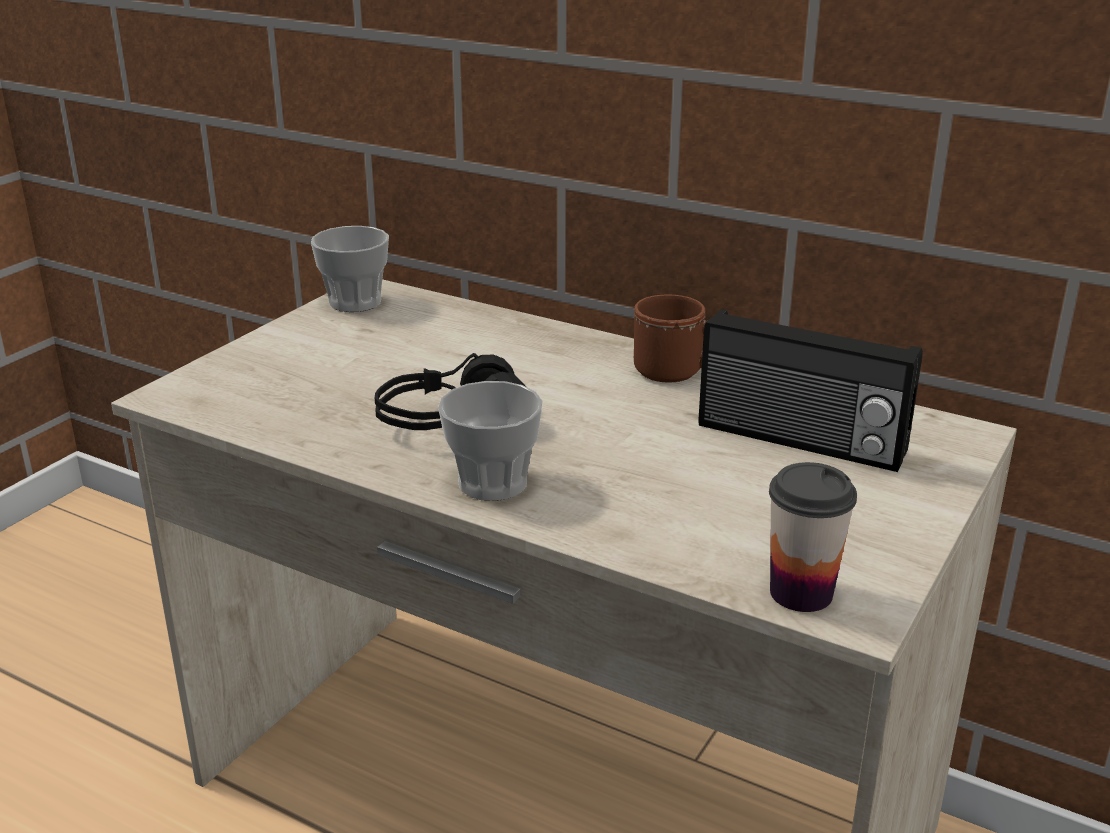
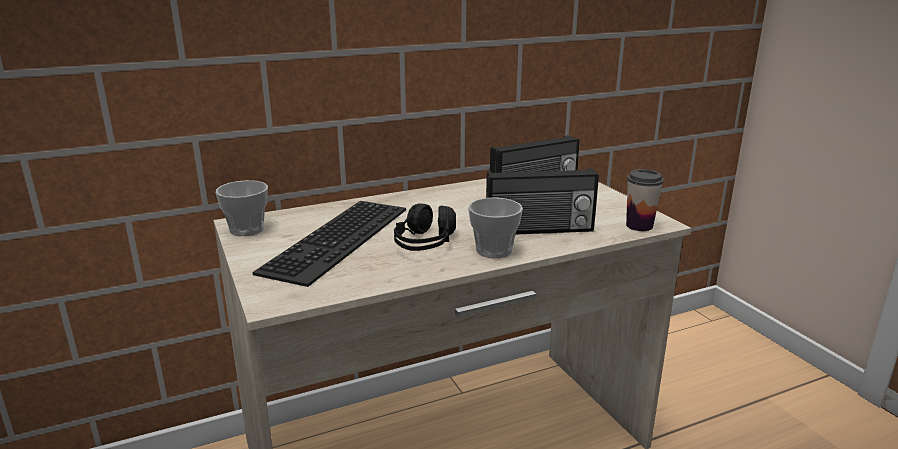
camera: 55 degrees left, 5 degrees down
(390, 364) = (340, 240): none -> keyboard
(630, 496) = (539, 230): none -> radio
(678, 372) = (447, 193): brown mug -> none

